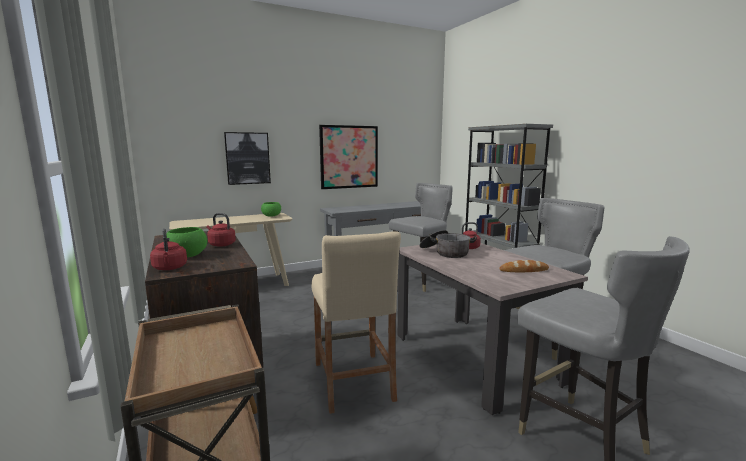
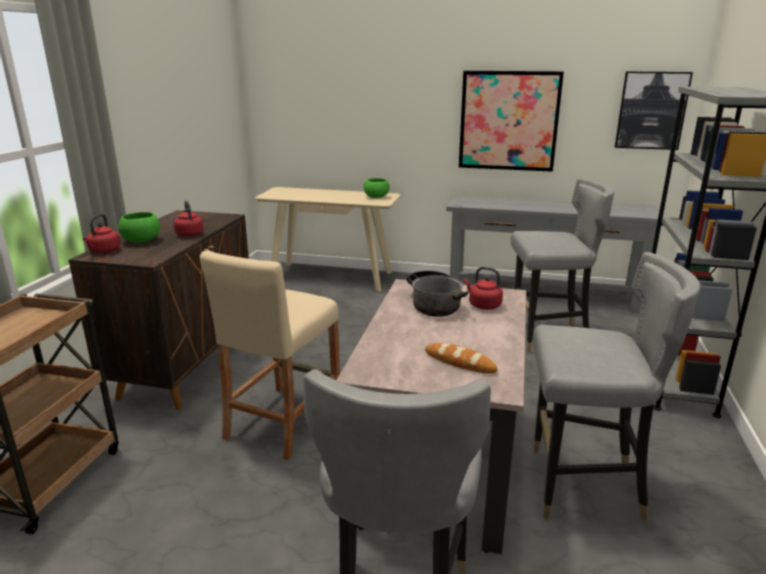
camera: 40 degrees right, 10 degrees up
(247, 158) = (362, 117): picture -> picture (651, 110)

